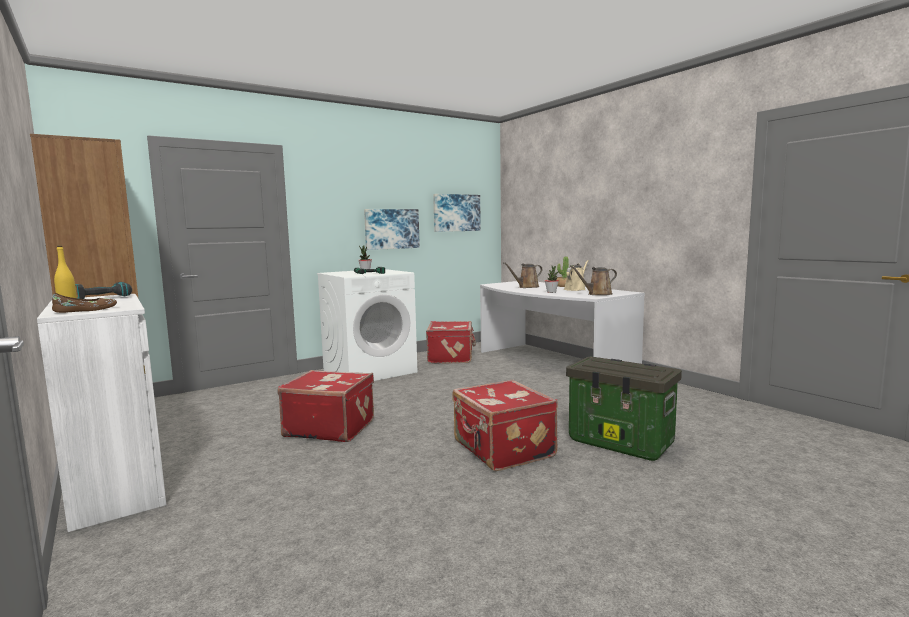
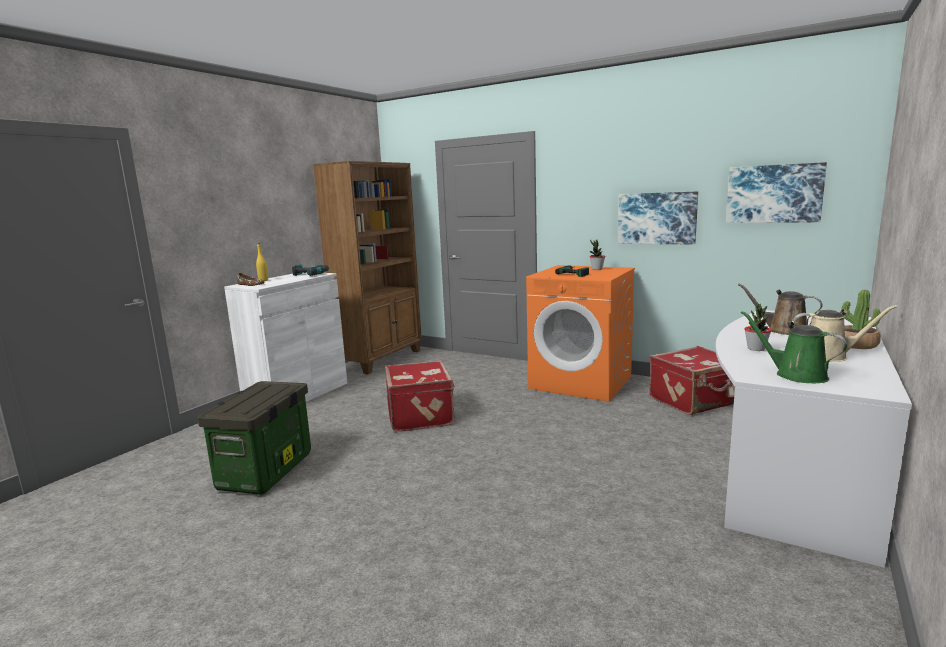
camera: 65 degrees right, 5 degrees up
(370, 371) = (581, 382): white washing machine -> orange washing machine
(502, 450) = (423, 505): red suitcase -> none
(597, 294) = (795, 375): brown watering can -> green watering can
(622, 442) = (502, 589): storage box -> storage box (266, 472)

